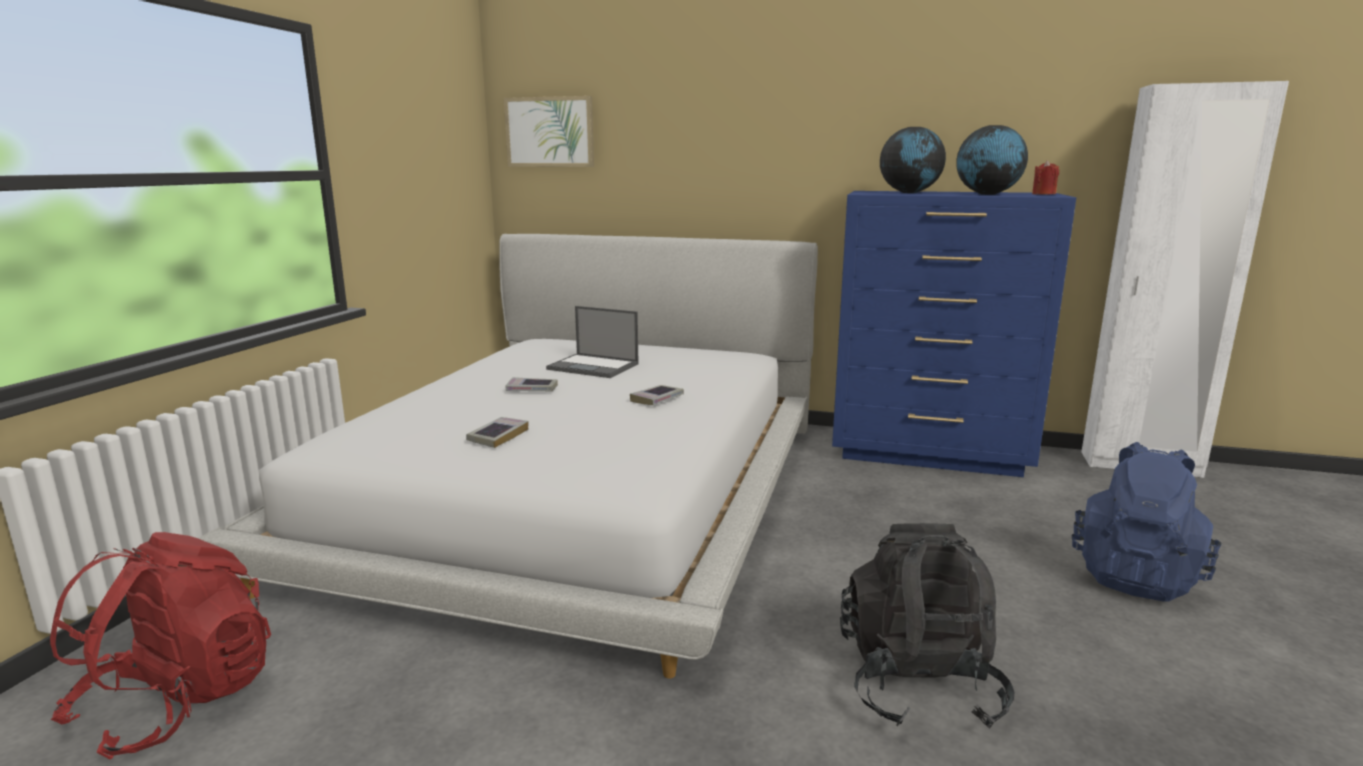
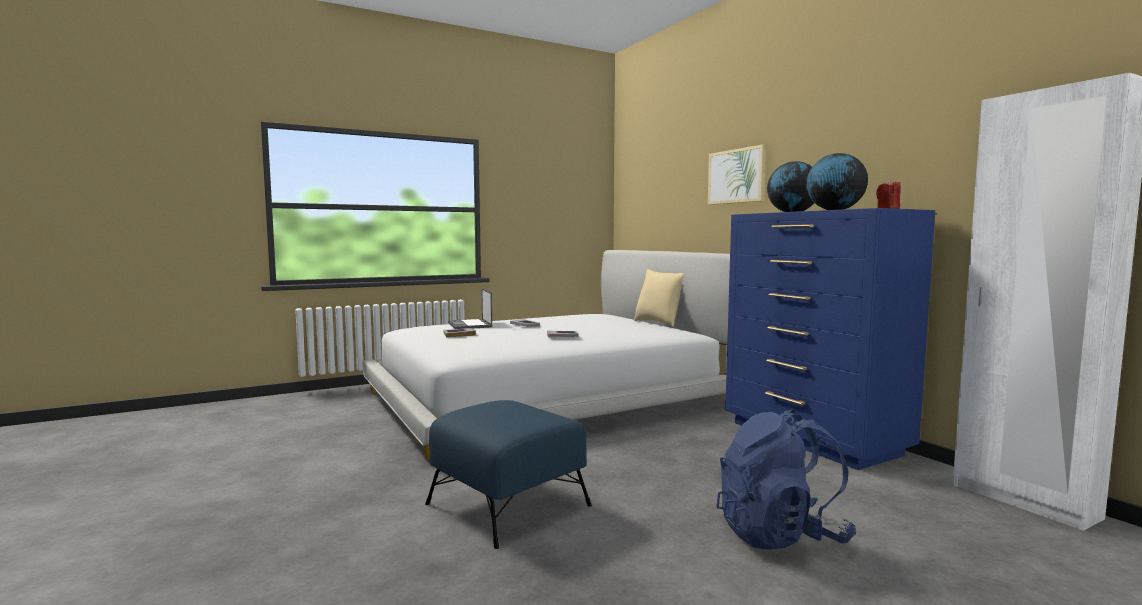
camera: 45 degrees right, 10 degrees down
(178, 702) = (305, 409): red backpack -> none
(550, 132) = (637, 187): picture -> picture (736, 176)
(594, 366) = (581, 324): laptop -> laptop (470, 325)
(667, 344) = (659, 323): none -> beige pillow
(917, 684) = (508, 504): black backpack -> blue ottoman

